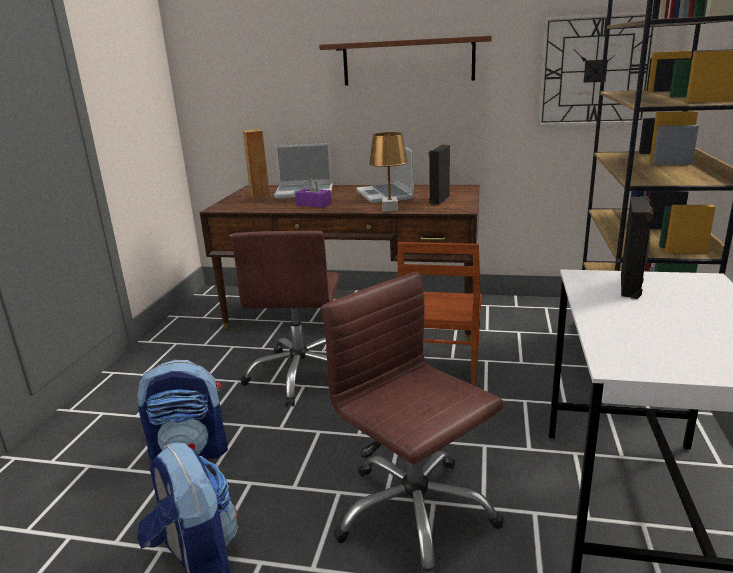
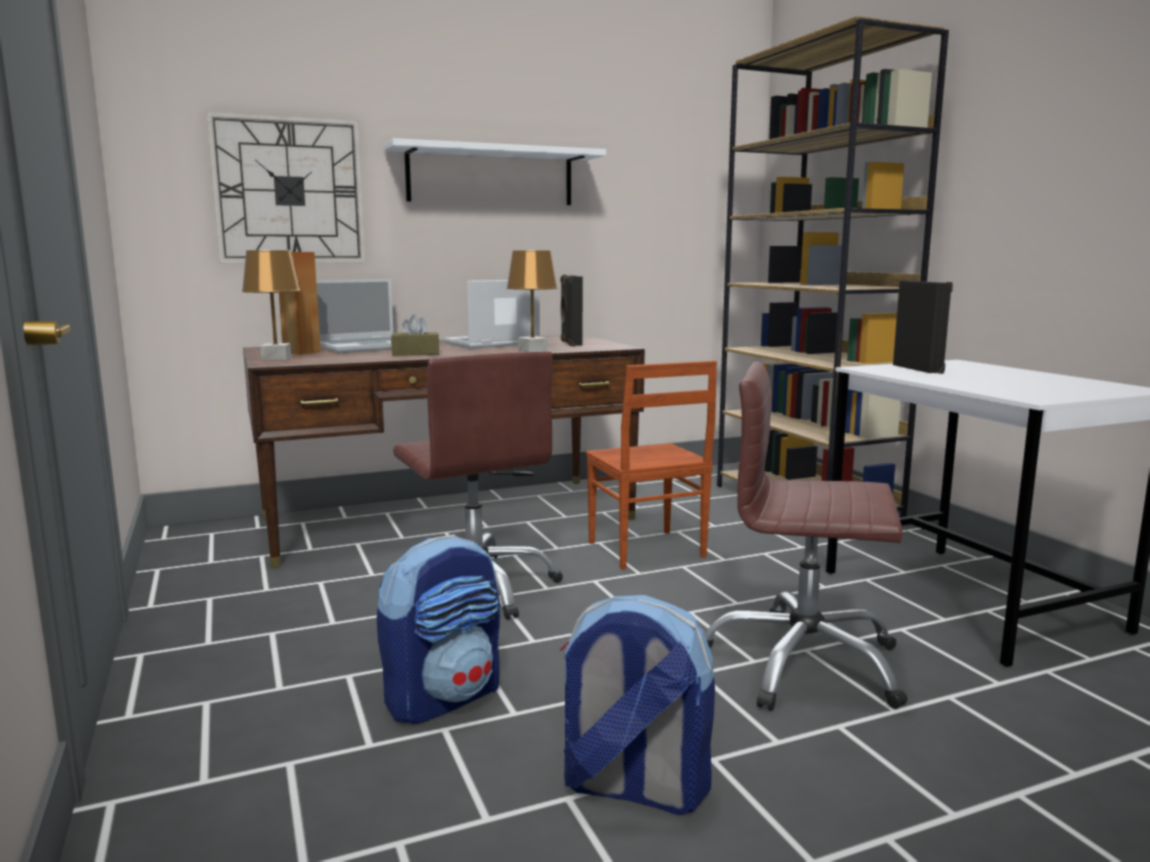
camera: 35 degrees left, 10 degrees down
(232, 202) = (276, 359): none -> brown table lamp
(314, 204) = (416, 353): purple tissue box -> brown tissue box
(385, 195) = (491, 344): laptop -> laptop turned 105 degrees clockwise
(408, 61) = (491, 176): brown shelf -> white shelf
(595, 71) = (691, 202): wall clock -> wall clock (289, 191)

